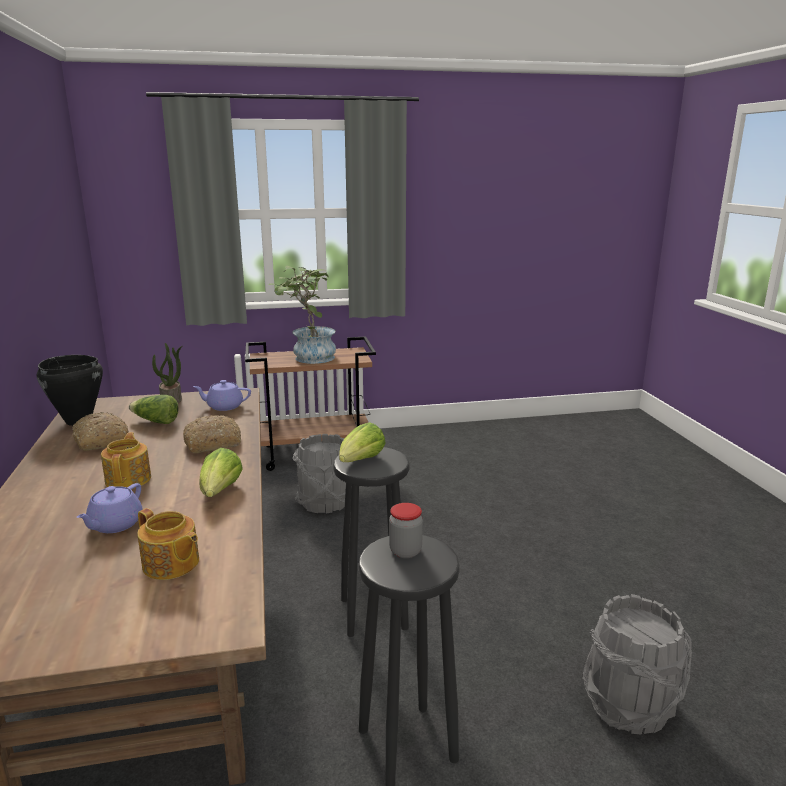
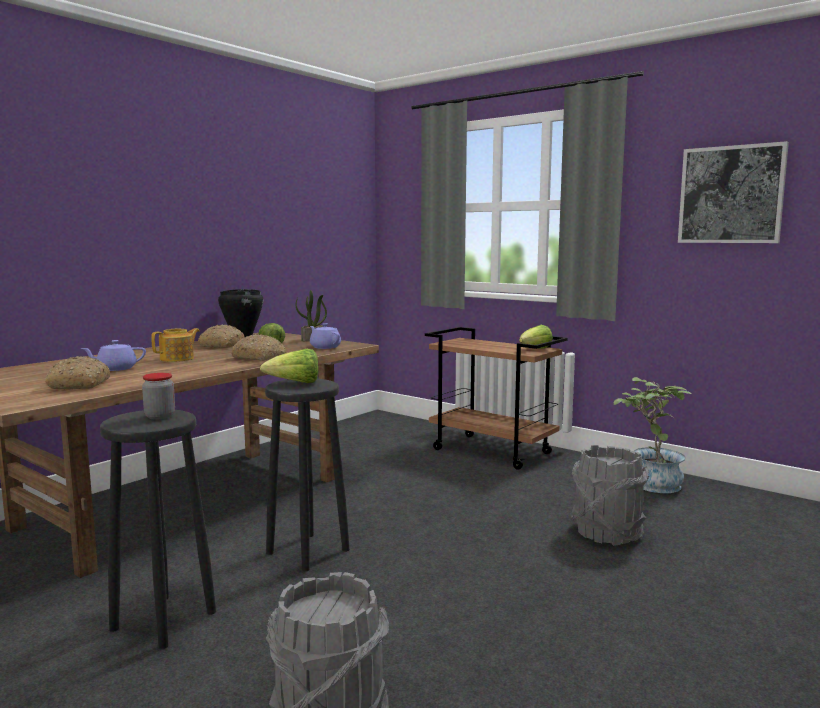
camera: 50 degrees right, 10 degrees down
(171, 564) = (79, 384): teapot -> bread
(220, 492) = (187, 372): lettuce -> lettuce (535, 349)
(308, 357) = (491, 346): potted plant -> potted plant (649, 482)
(324, 502) = (429, 481): grey bucket -> grey bucket (607, 532)
(480, 207) = (731, 195): none -> picture

